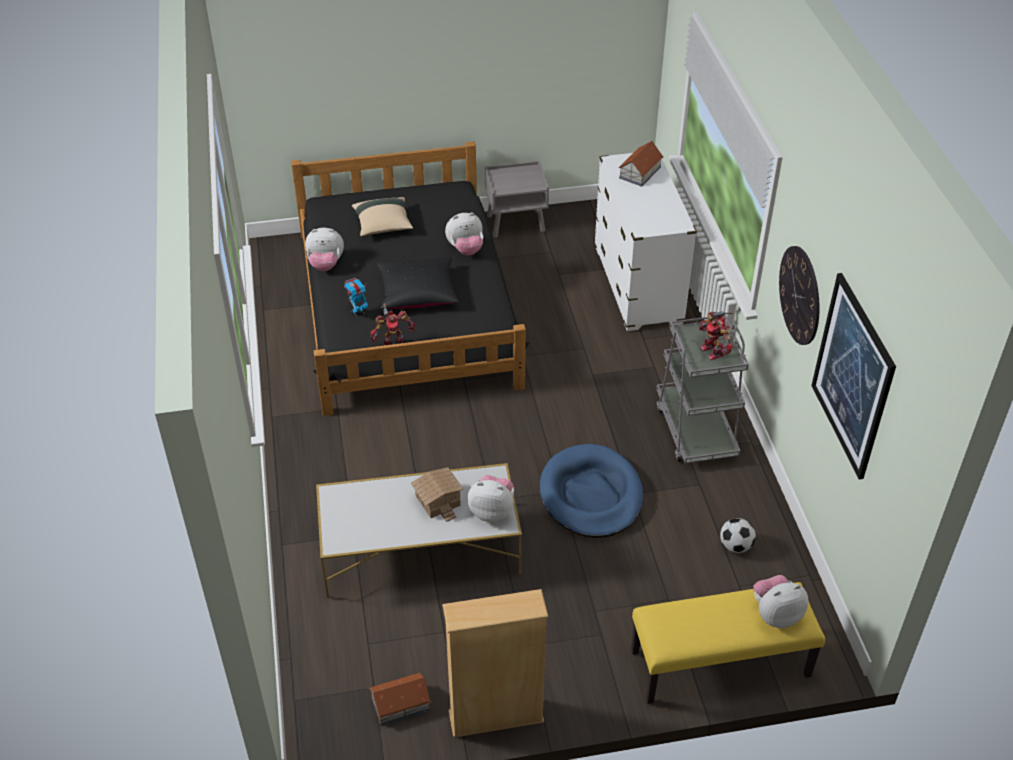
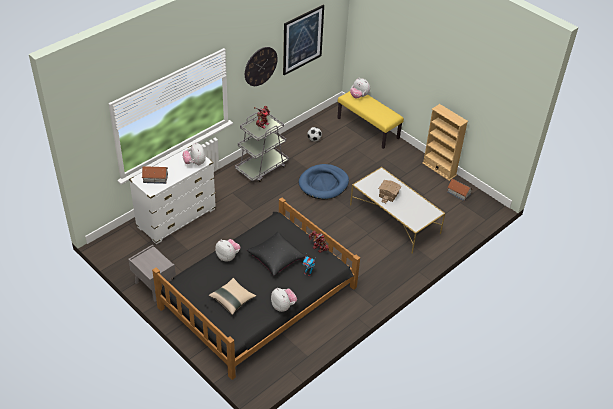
camera: 125 degrees left, 0 degrees up
(492, 511) = (379, 178): plush toy -> plush toy (195, 163)

